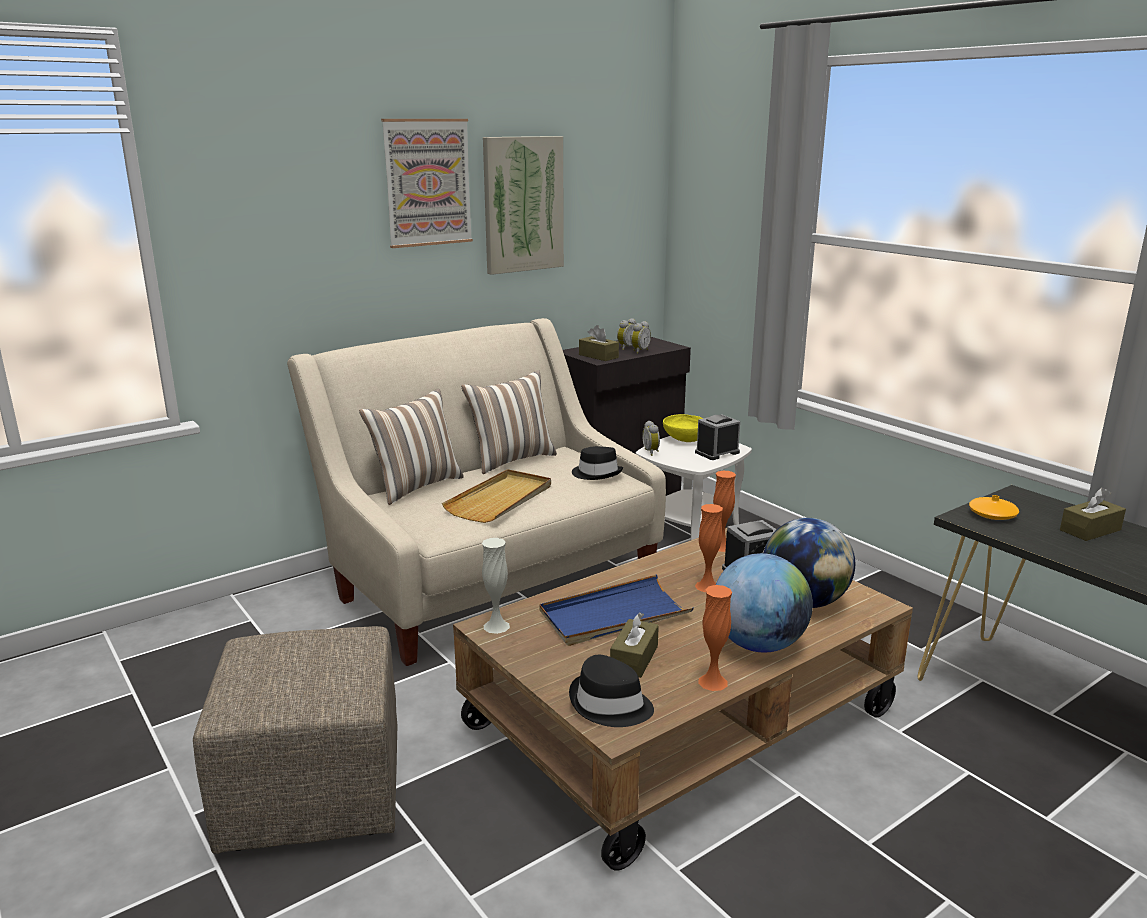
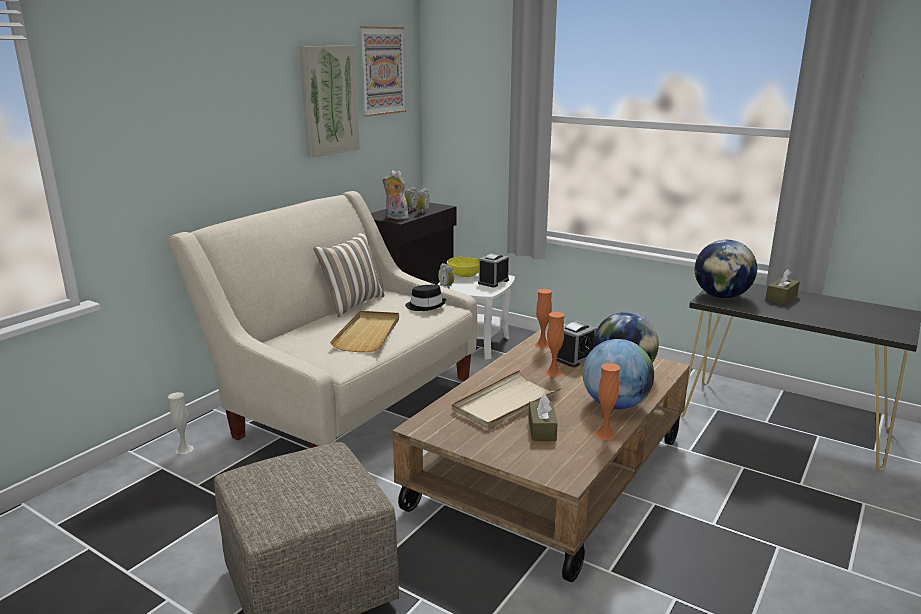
camera: 20 degrees left, 0 degrees up
(416, 486) = (291, 333): pillow -> none
(427, 182) = (262, 83): picture -> picture (382, 71)
(496, 626) = (426, 425): white vase -> white vase (184, 449)
(598, 356) = (395, 217): brown tissue box -> plush toy
(610, 705) = (549, 463): black hat -> none
(614, 615) = (505, 403): blue tray -> beige tray
(992, 515) = (721, 296): orange vase -> globe

